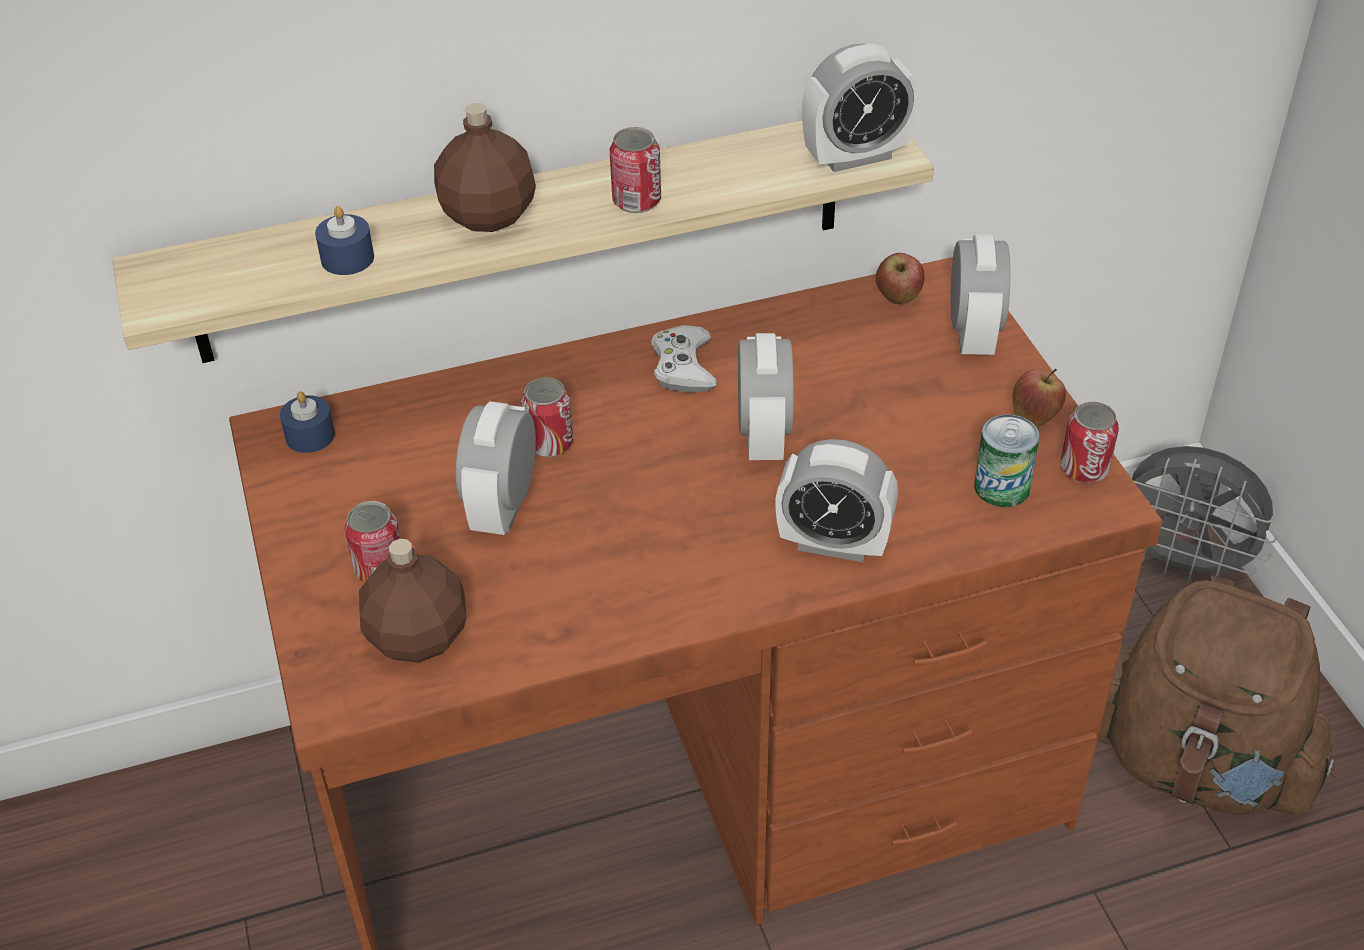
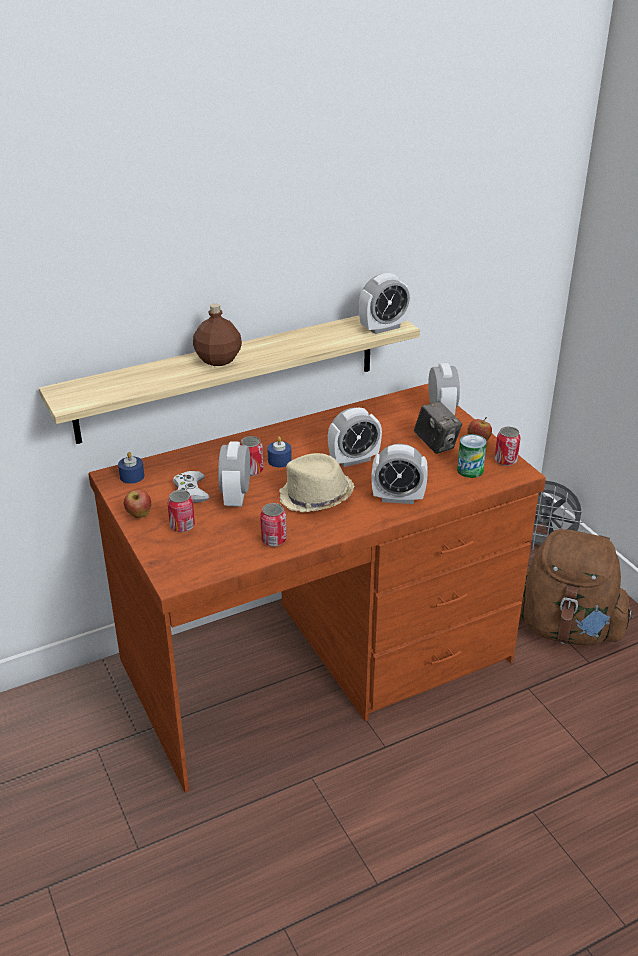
camera: 10 degrees left, 10 degrees down
(347, 258) = (155, 380): blue candle -> blue candle (279, 460)
(419, 637) = (209, 551): brown bottle -> none
(636, 201) = (287, 350): can -> can (273, 540)
(663, 526) = (315, 498): none -> beige hat
(683, 366) = (308, 435): white game controller -> white game controller (191, 491)
(763, 437) = (354, 460): alarm clock -> alarm clock turned 75 degrees clockwise
(898, 299) = (403, 402): apple -> apple (139, 515)
(944, 414) = (436, 444): none -> camera

